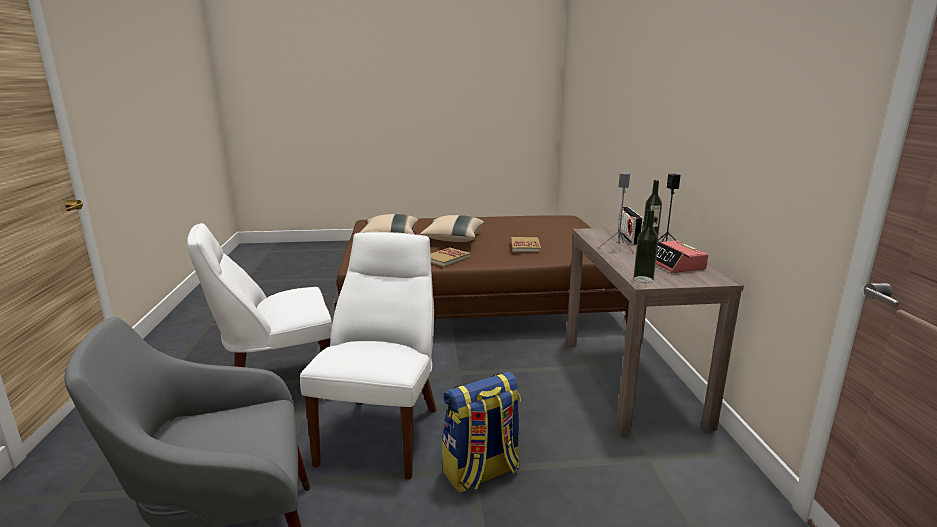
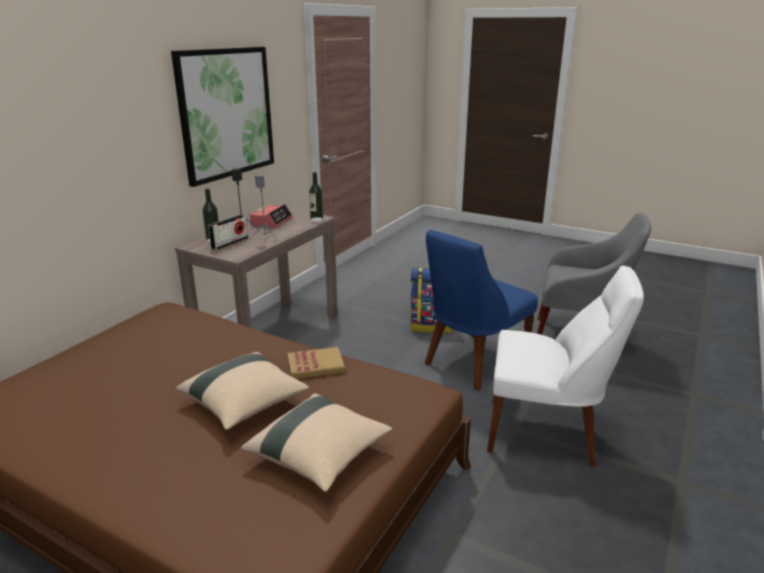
camera: 145 degrees left, 5 degrees up
(383, 432) = (472, 363): white chair -> blue chair
(525, 246) = (204, 349): book -> none
(728, 113) = (226, 113): none -> picture

